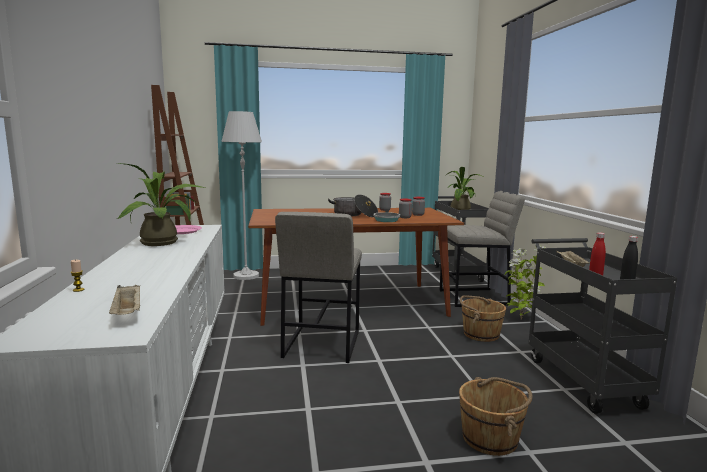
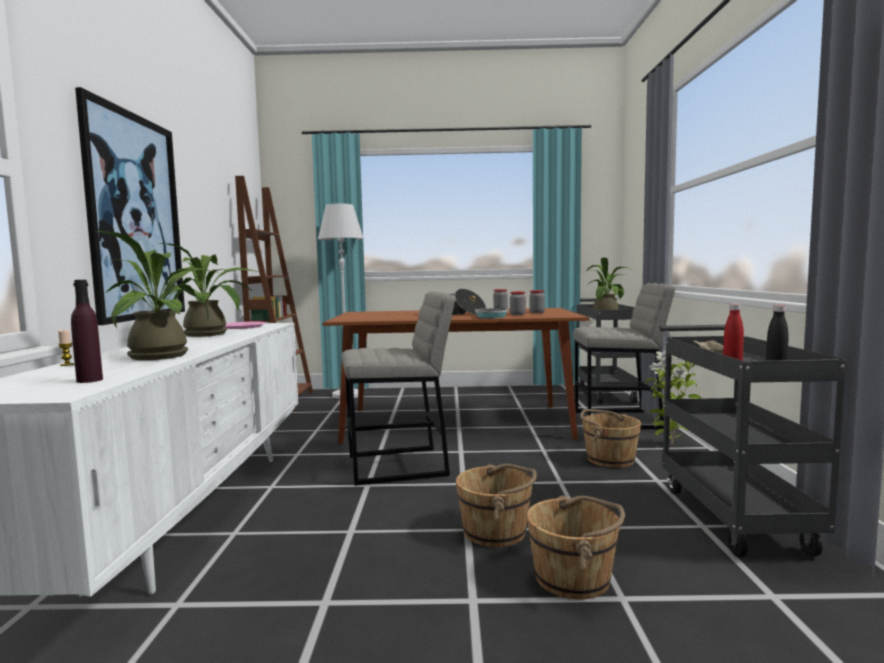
camera: 10 degrees right, 5 degrees down
(89, 136) = (135, 217): none -> picture
(128, 313) = (89, 380): beige tray -> purple bottle
(158, 275) = (166, 355): none -> potted plant
(321, 345) = (400, 465): grey chair -> grey chair turned 120 degrees counterclockwise
(421, 403) = (496, 532): none -> brown bucket

